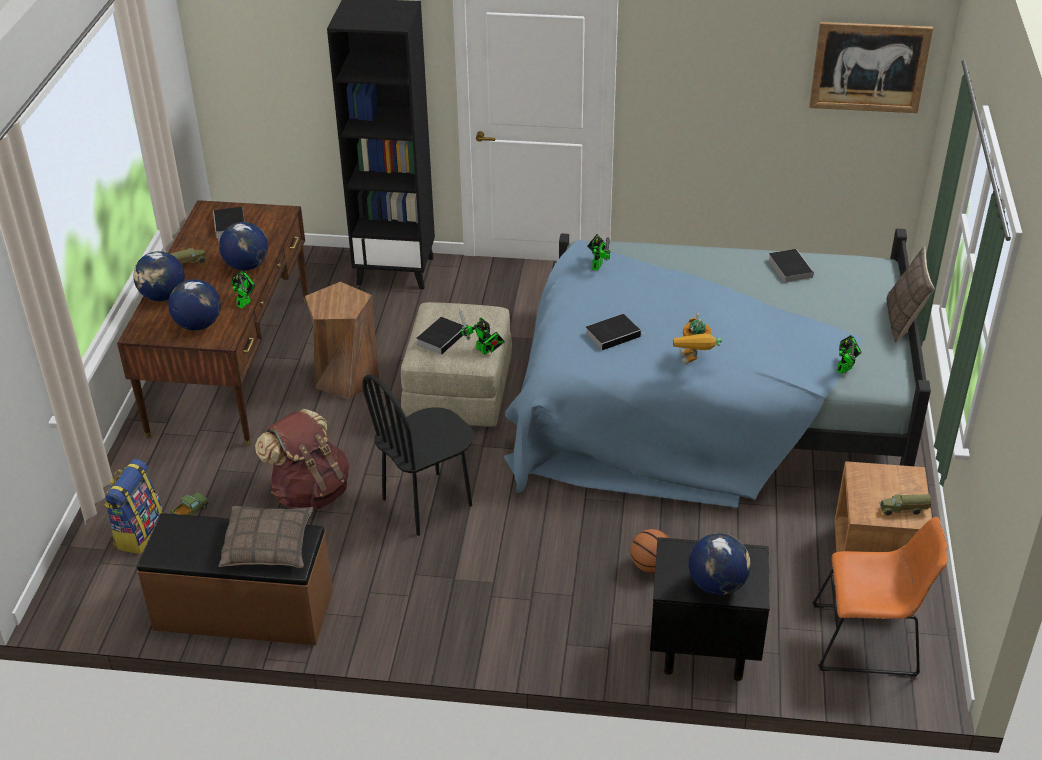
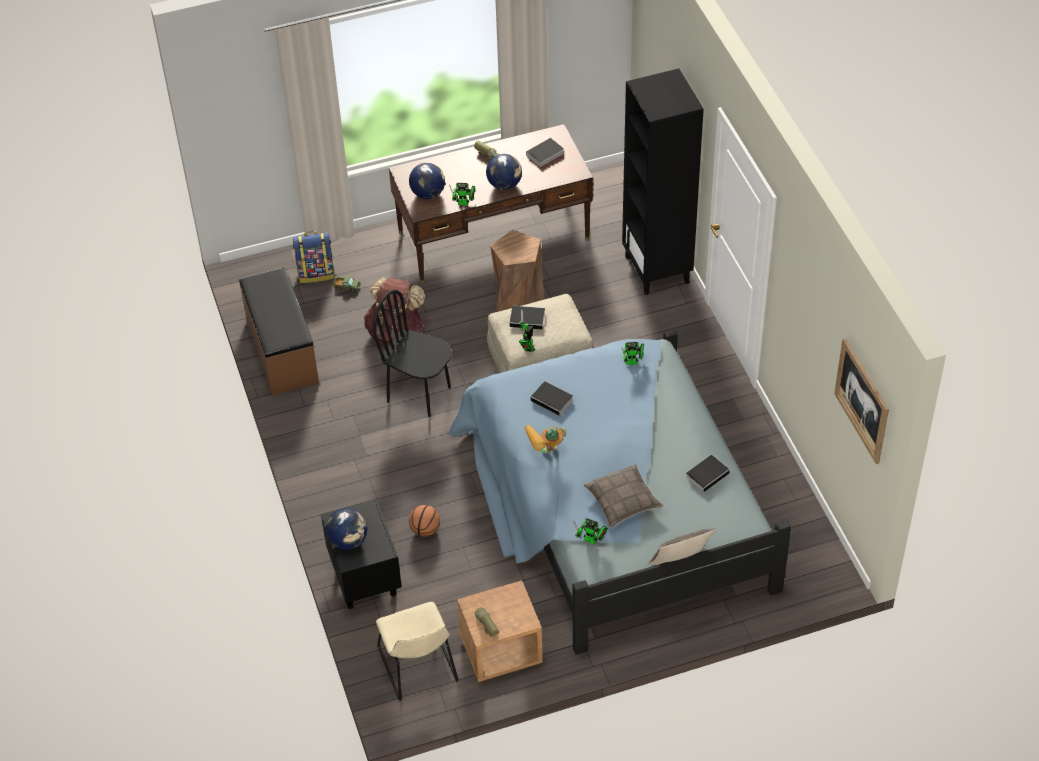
camera: 65 degrees right, 10 degrees up
(163, 296) = (446, 163): globe -> none
(268, 545) = (283, 325): pillow -> pillow (623, 501)
(870, 640) = (419, 668): orange chair -> beige chair

